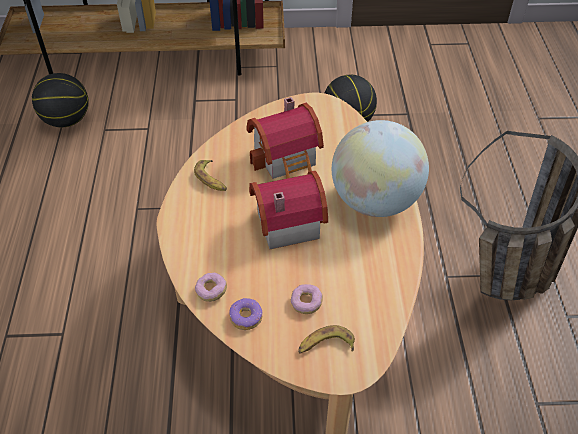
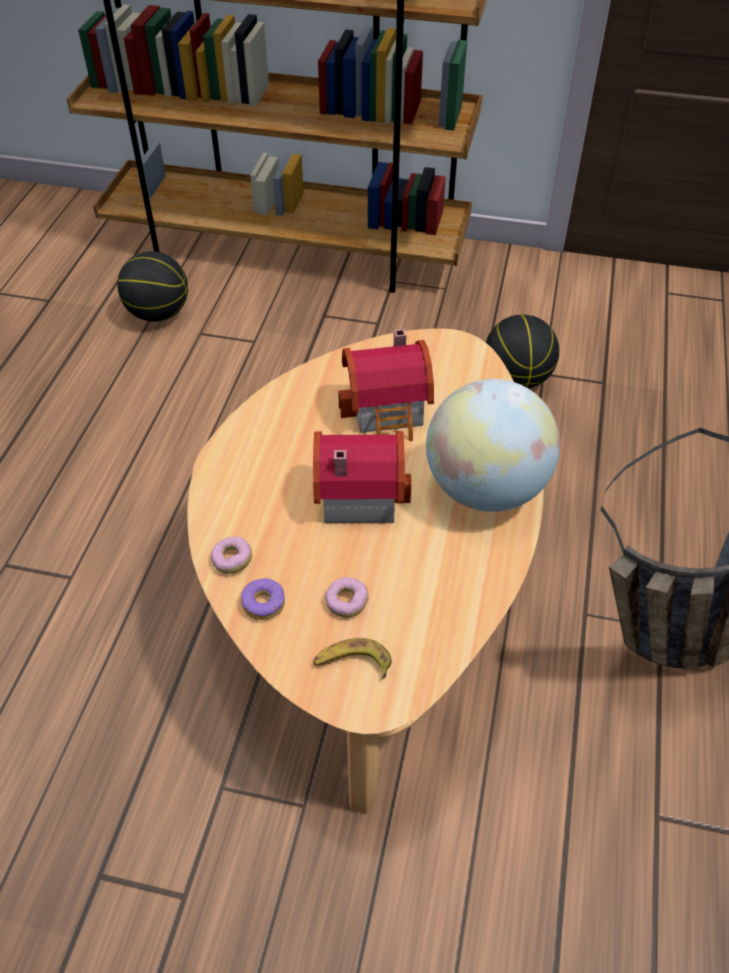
camera: 15 degrees right, 0 degrees up
(211, 179) = (282, 419): banana -> none

